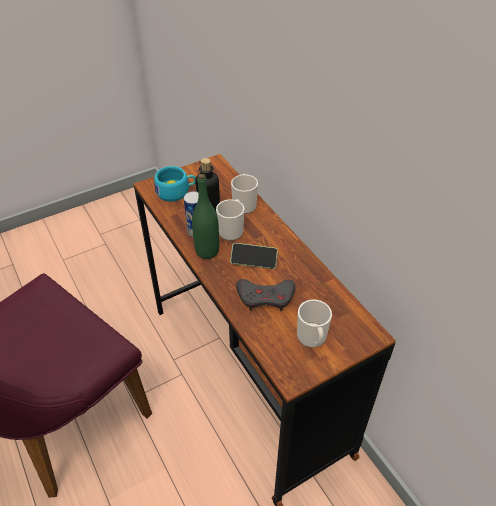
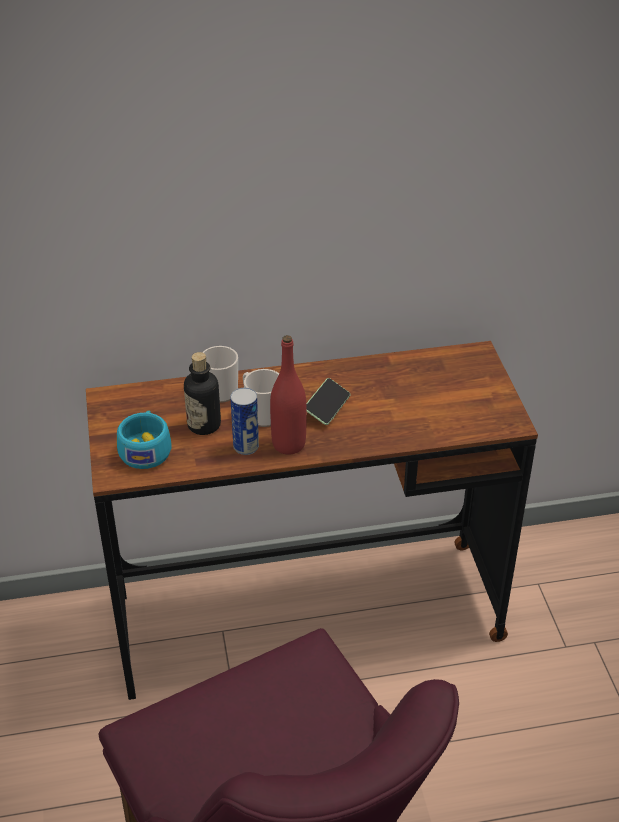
camera: 70 degrees left, 5 degrees down
(207, 251) = (288, 444): green bottle -> red bottle
(266, 297) = (392, 413): grey game controller -> none
(312, 338) = (467, 394): mug -> none

